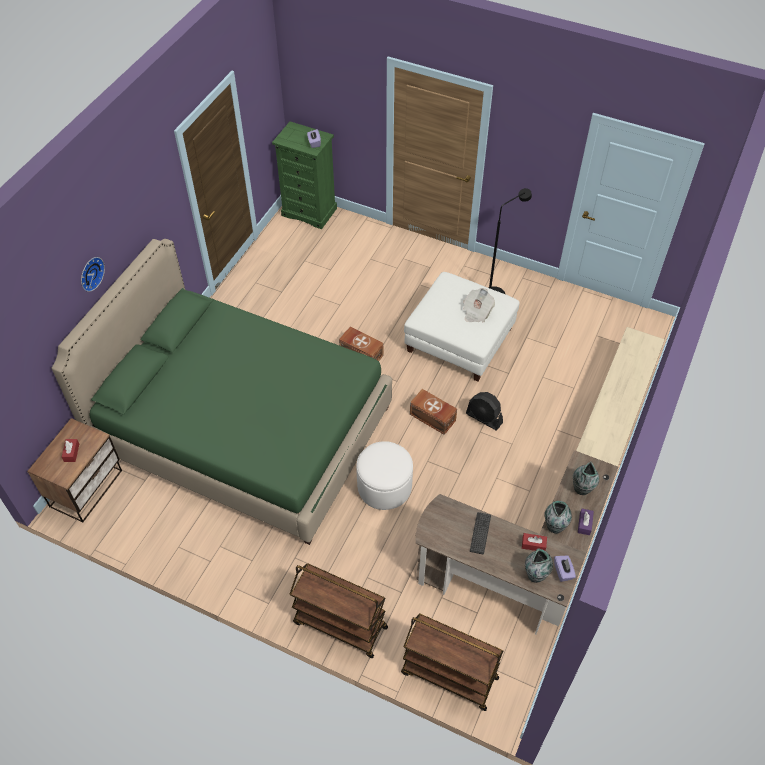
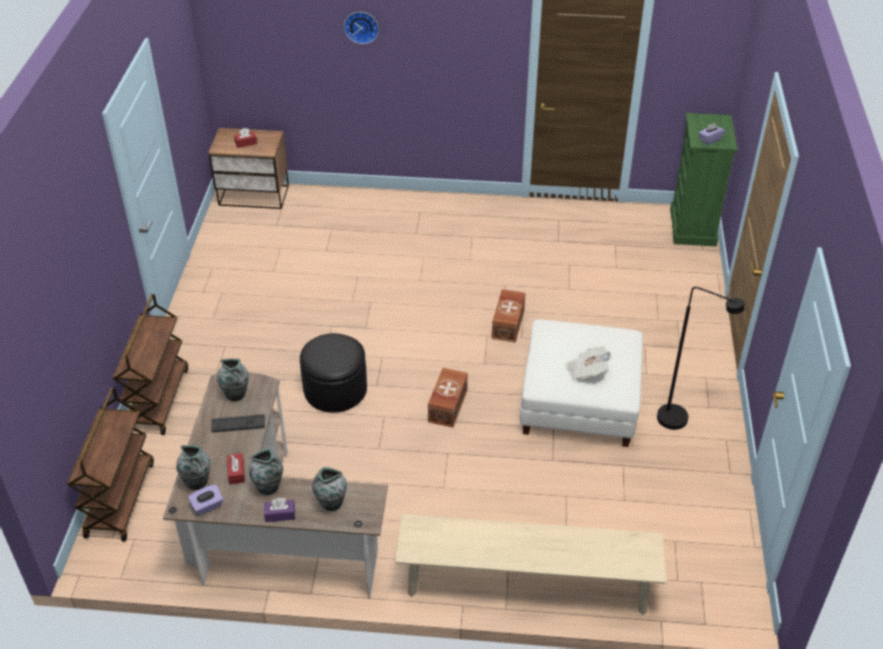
camera: 70 degrees right, 10 degrees down
(243, 429) = (362, 268): green bed -> none
(384, 486) = (335, 389): white ottoman -> black ottoman
(446, 528) = (236, 394): none -> vase
(484, 418) = (469, 452): black fan -> none

